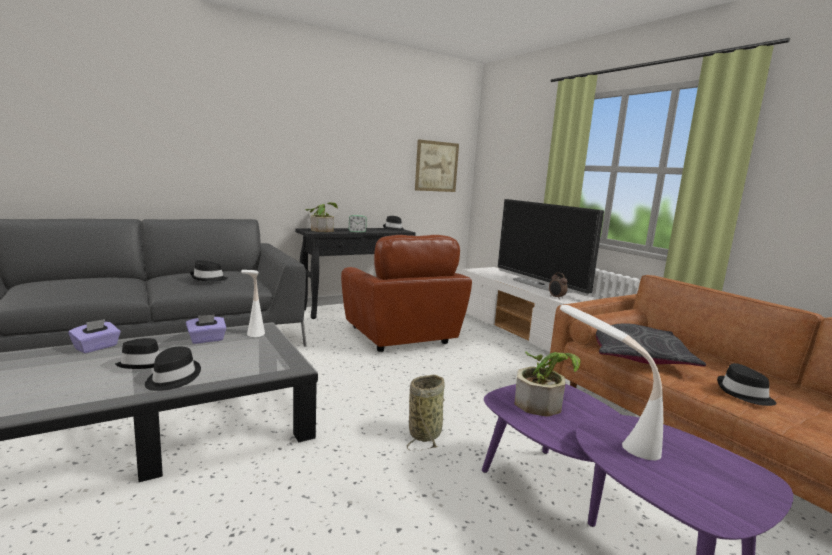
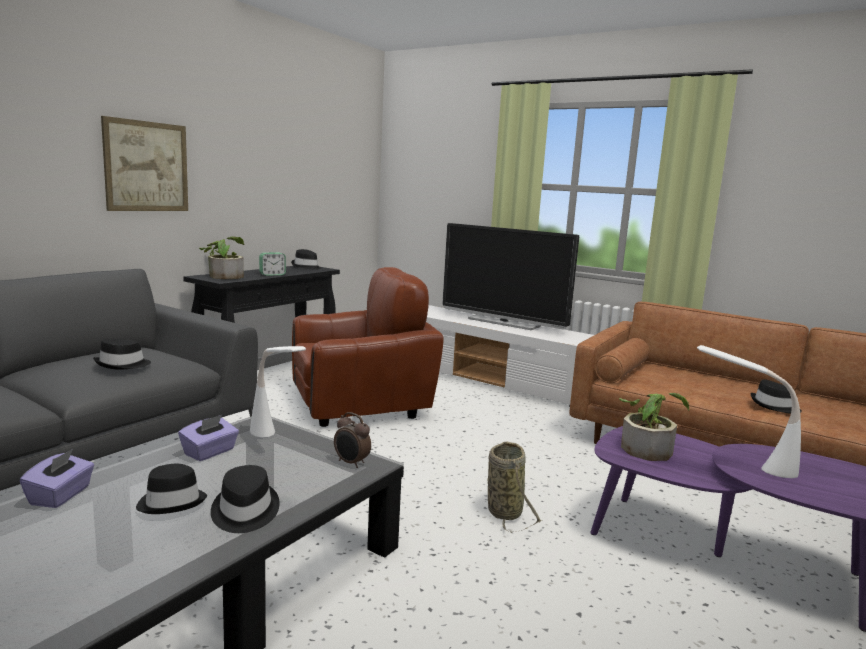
camera: 25 degrees left, 0 degrees up
(400, 336) = (360, 405): brown armchair -> brown armchair turned 60 degrees counterclockwise
(436, 166) = (342, 182): picture -> picture (146, 166)
(556, 297) = (535, 334): alarm clock -> alarm clock (351, 463)
(636, 355) = (663, 385): grey pillow -> none

